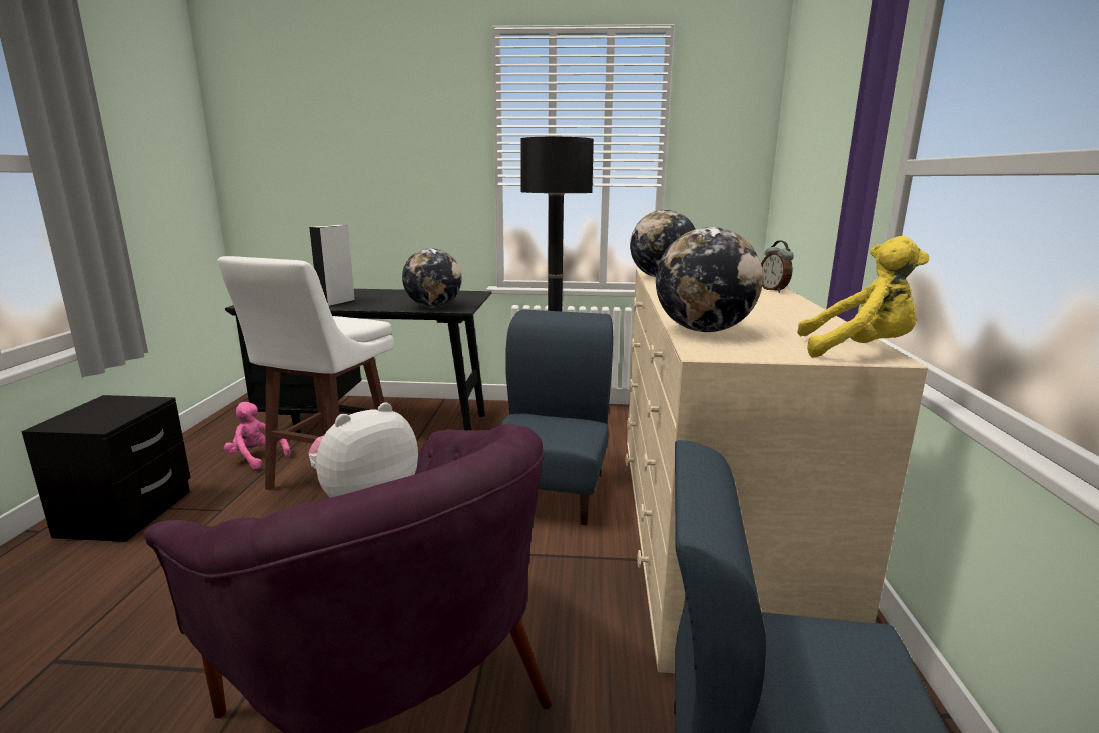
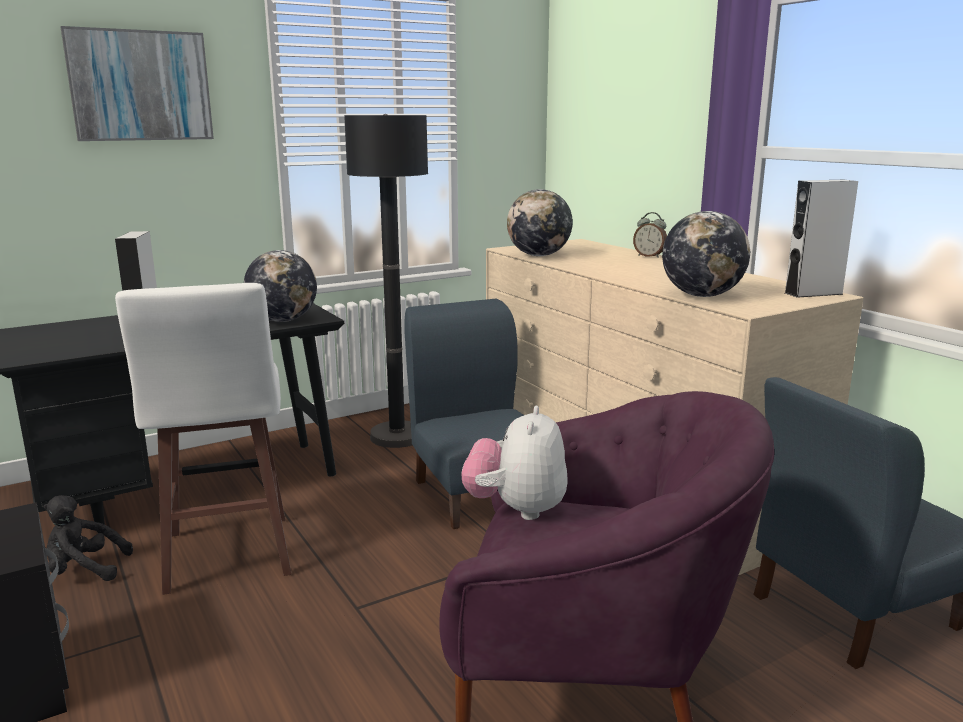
camera: 35 degrees left, 0 degrees up
(256, 458) = (84, 570): pink plush toy -> black plush toy
(394, 120) = (140, 86): none -> picture
(858, 351) = (813, 293): yellow plush toy -> grey speaker

